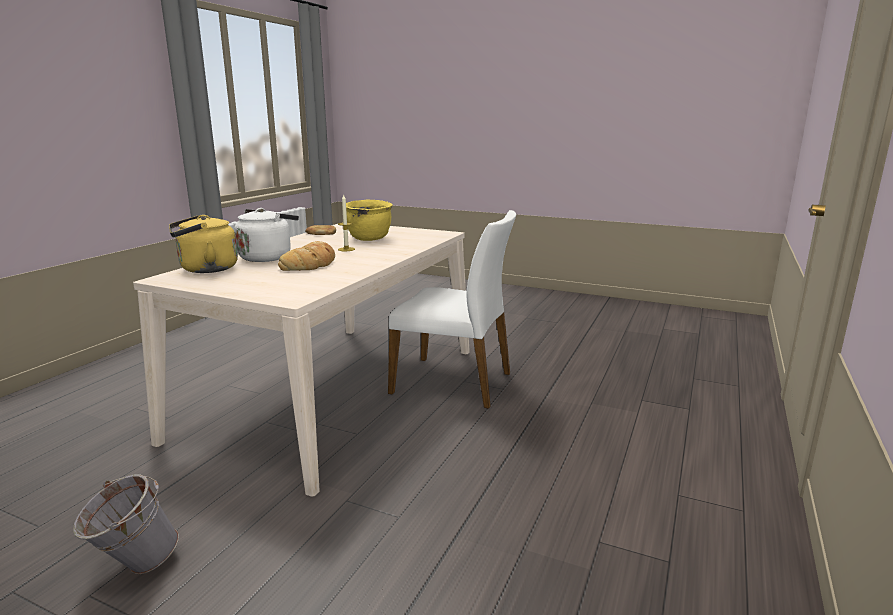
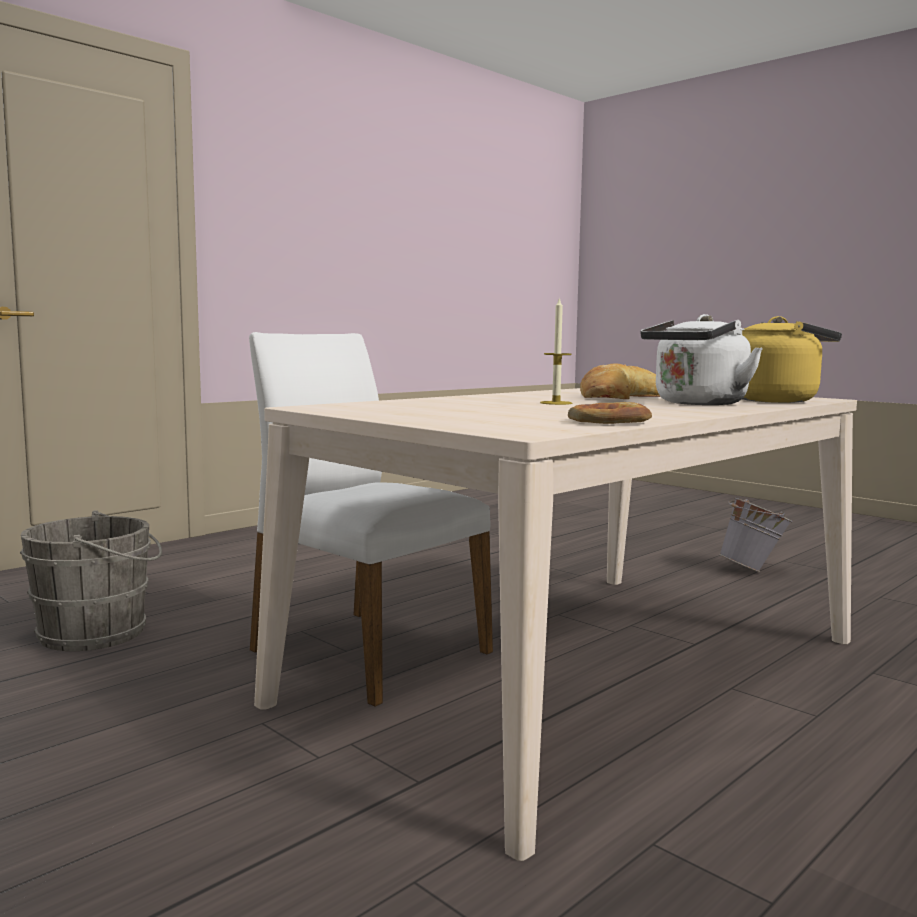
camera: 160 degrees left, 10 degrees down
(370, 239) = (496, 409): yellow cooking pot -> none
(597, 369) = (100, 633): none -> grey bucket

